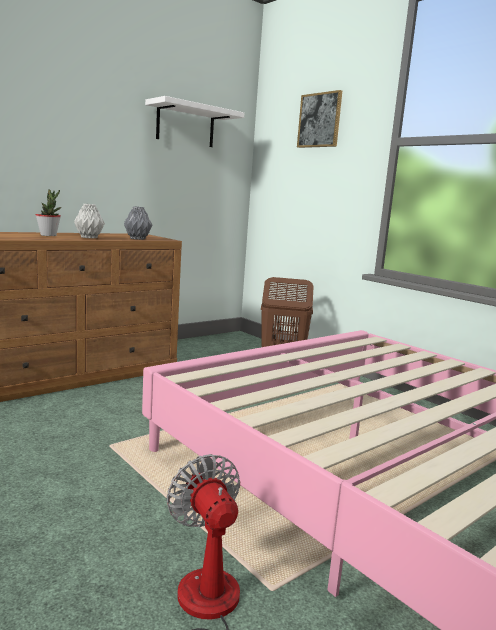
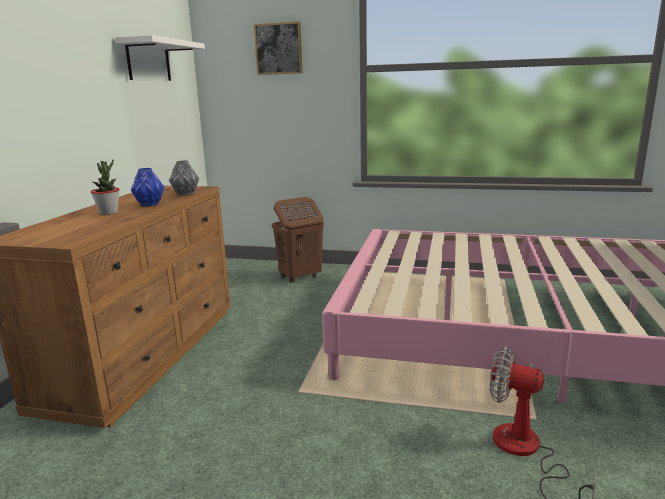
camera: 35 degrees left, 5 degrees up
(88, 237) = (149, 204): grey vase -> blue vase

